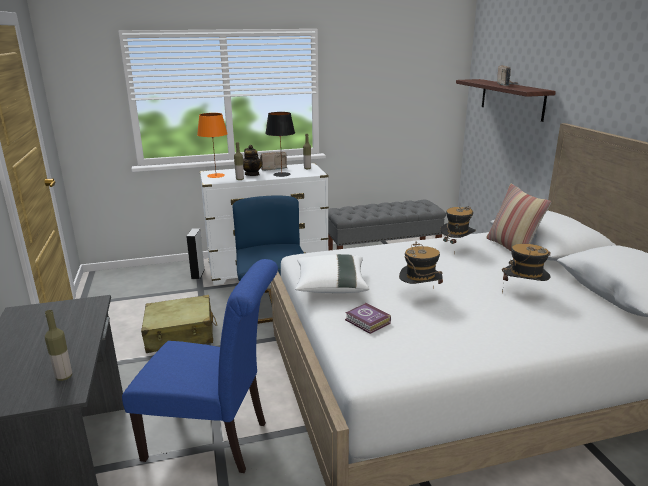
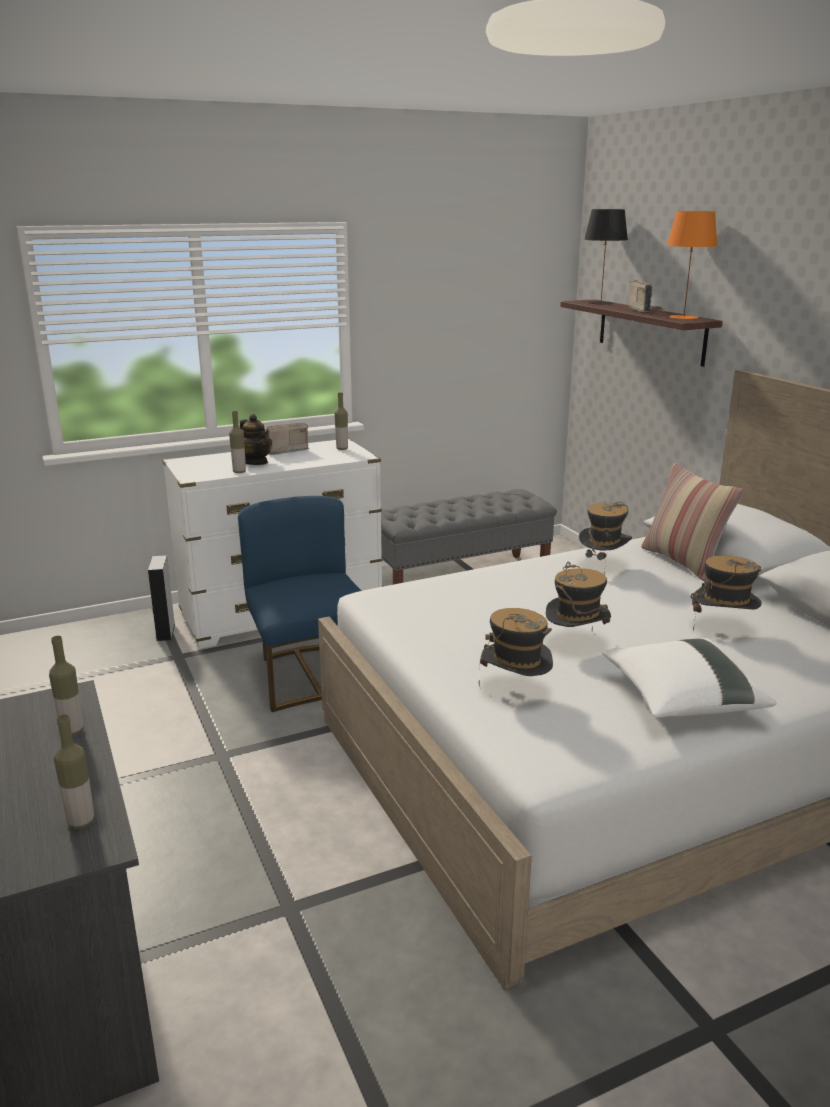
camera: 10 degrees left, 0 degrees up
(84, 323) = (72, 731): none -> bottle
(180, 334) = (169, 735): beige suitcase -> none
(214, 441) = (280, 901): blue chair -> none
(216, 175) = (196, 466): orange table lamp -> orange table lamp (684, 317)
(281, 174) = (304, 460): black table lamp -> black table lamp (600, 303)
(331, 286) = (437, 639): white pillow -> white pillow (681, 699)
(367, 322) = (514, 691): book -> hat

